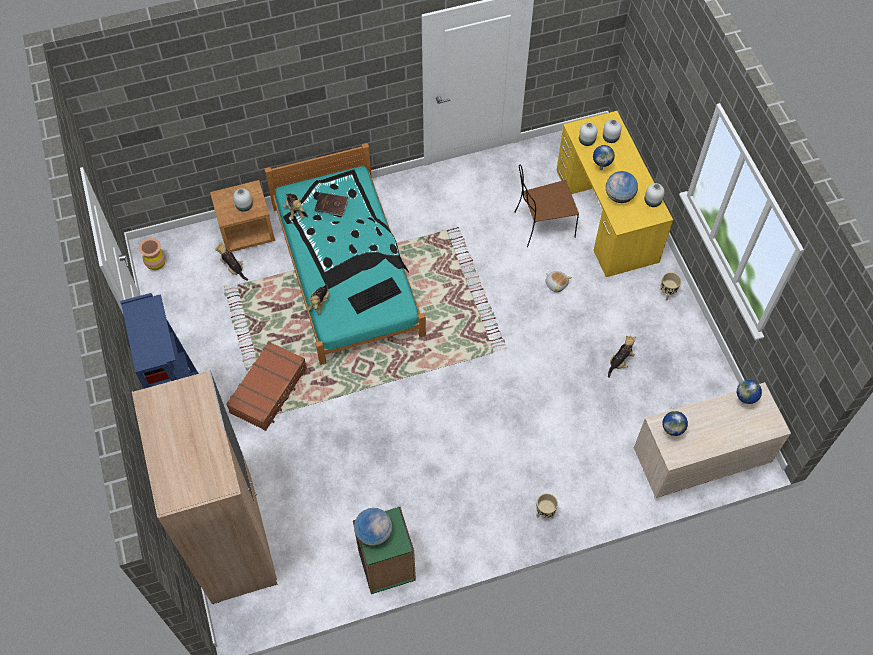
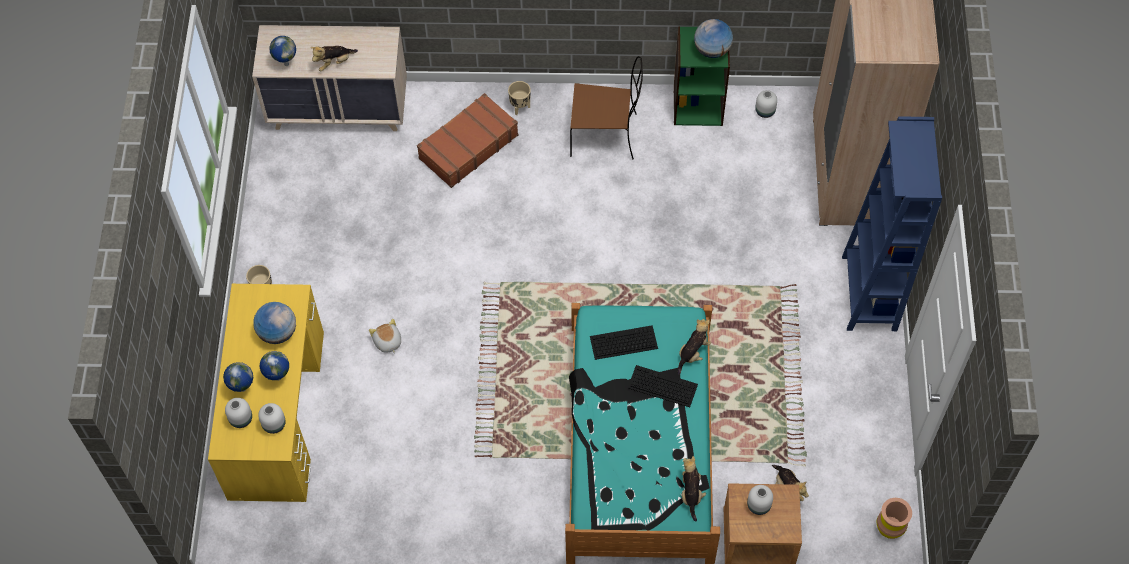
camera: 160 degrees left, 0 degrees up
(269, 390) = (776, 315): brown suitcase -> brown suitcase (468, 146)
(331, 205) = (639, 481): brown book -> none
(336, 272) = (662, 386): none -> keyboard
(542, 225) = (364, 426): brown chair -> brown chair (606, 135)
(620, 362) = (362, 230): plush toy -> plush toy (334, 62)
(652, 201) = (242, 314): white vase -> white vase (765, 111)
(671, 433) = (377, 57): globe -> globe (242, 389)

